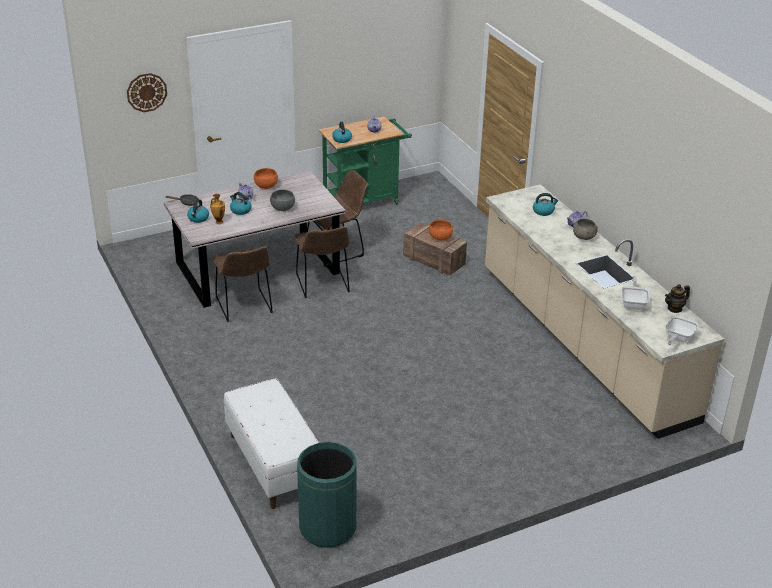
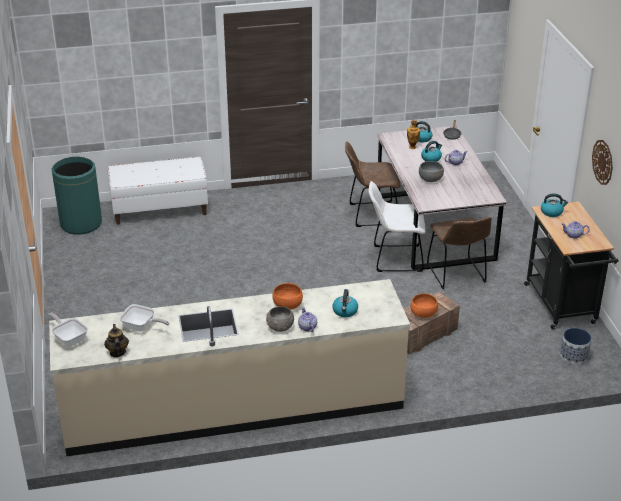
camera: 105 degrees right, 0 degrees up
(146, 92) = (524, 47): wall clock -> wall clock (603, 162)
(266, 186) = (476, 175): orange bowl -> orange bowl (287, 305)
(323, 285) = (394, 258): brown chair -> white chair
(365, 201) = (562, 307): green cart -> black cart
(427, 195) = (573, 356): none -> planter

